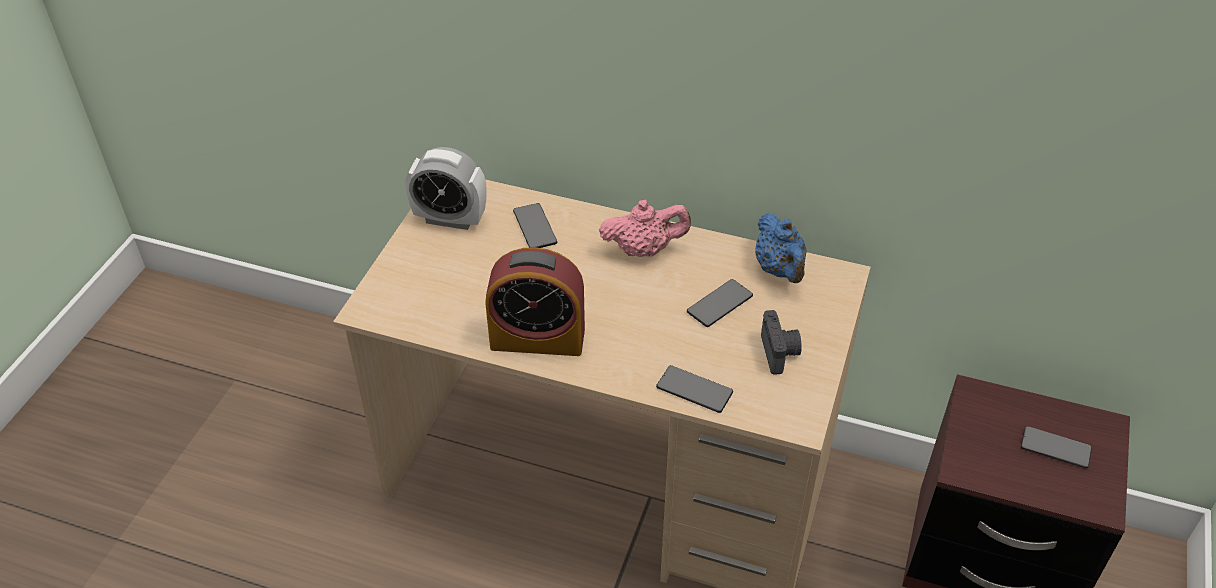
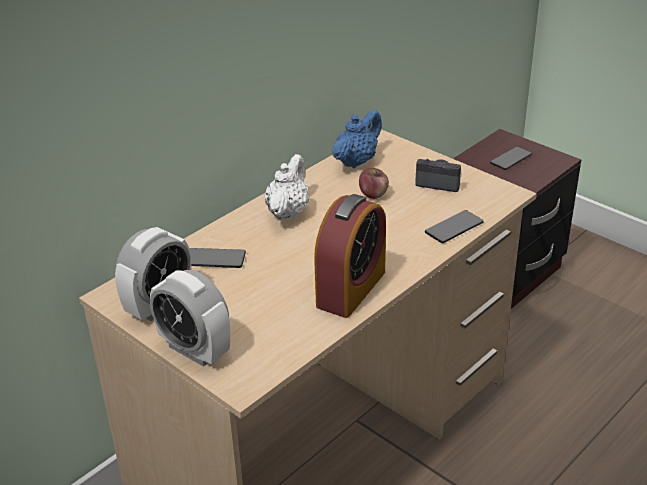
camera: 65 degrees left, 10 degrees down
(399, 264) = (194, 350): none -> alarm clock
(644, 250) = (288, 212): pink teapot -> white teapot
(719, 304) = (373, 194): phone -> apple
(779, 270) = (356, 161): blue teapot -> blue teapot turned 60 degrees counterclockwise

